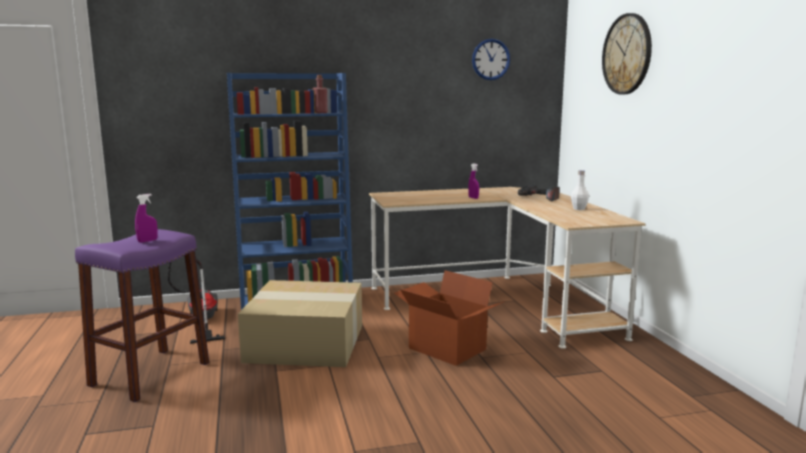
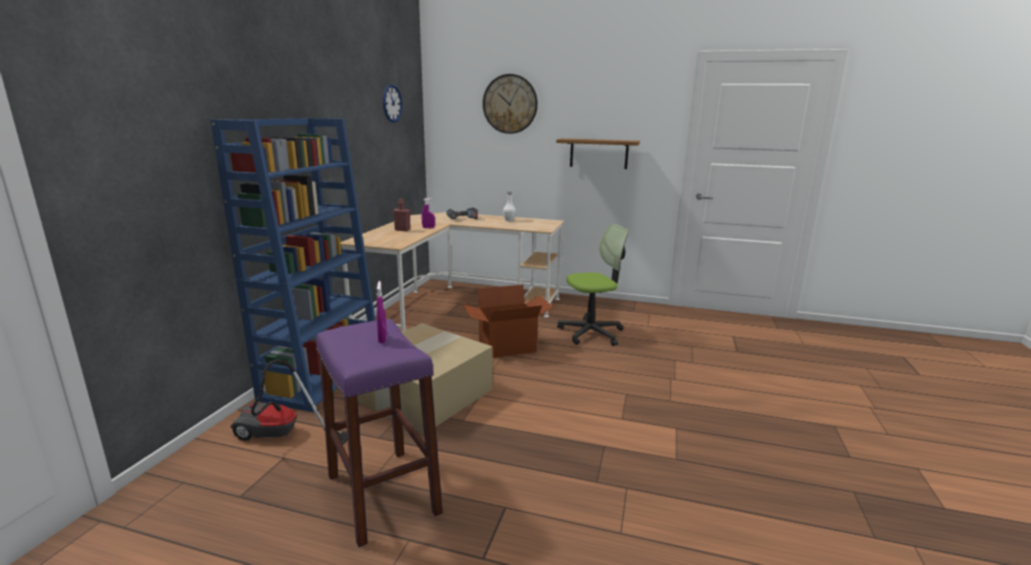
camera: 60 degrees left, 5 degrees up
(320, 112) = (322, 164): red bottle -> red bottle (402, 230)
(560, 383) = (591, 333): none -> office chair
(709, 126) = (598, 153): none -> shelf

